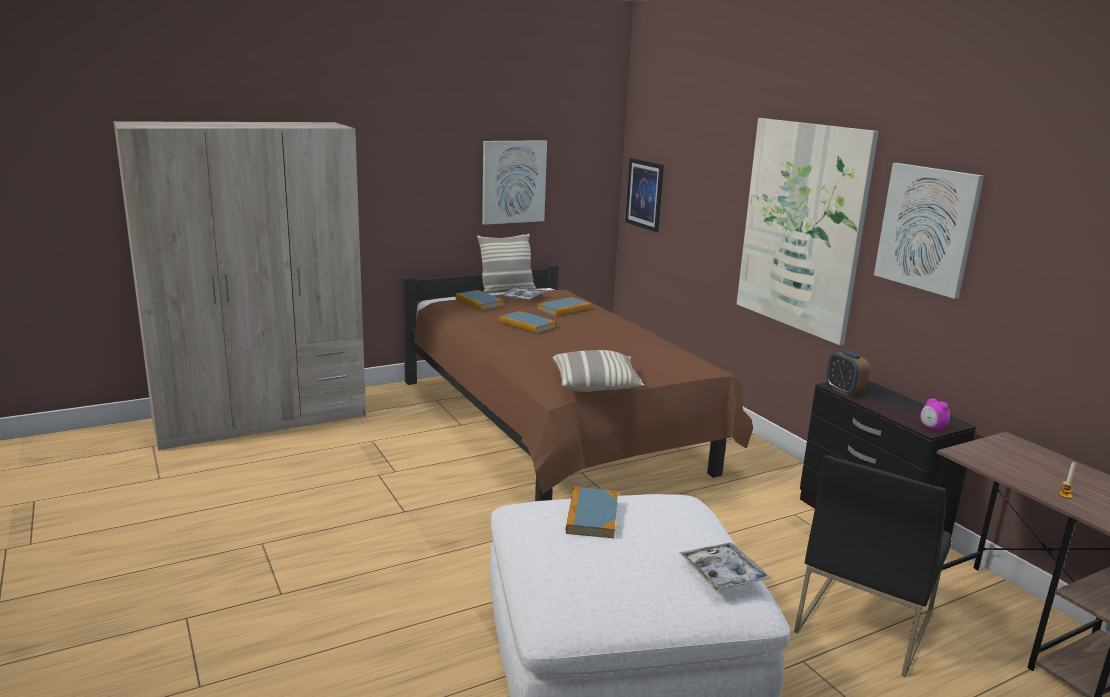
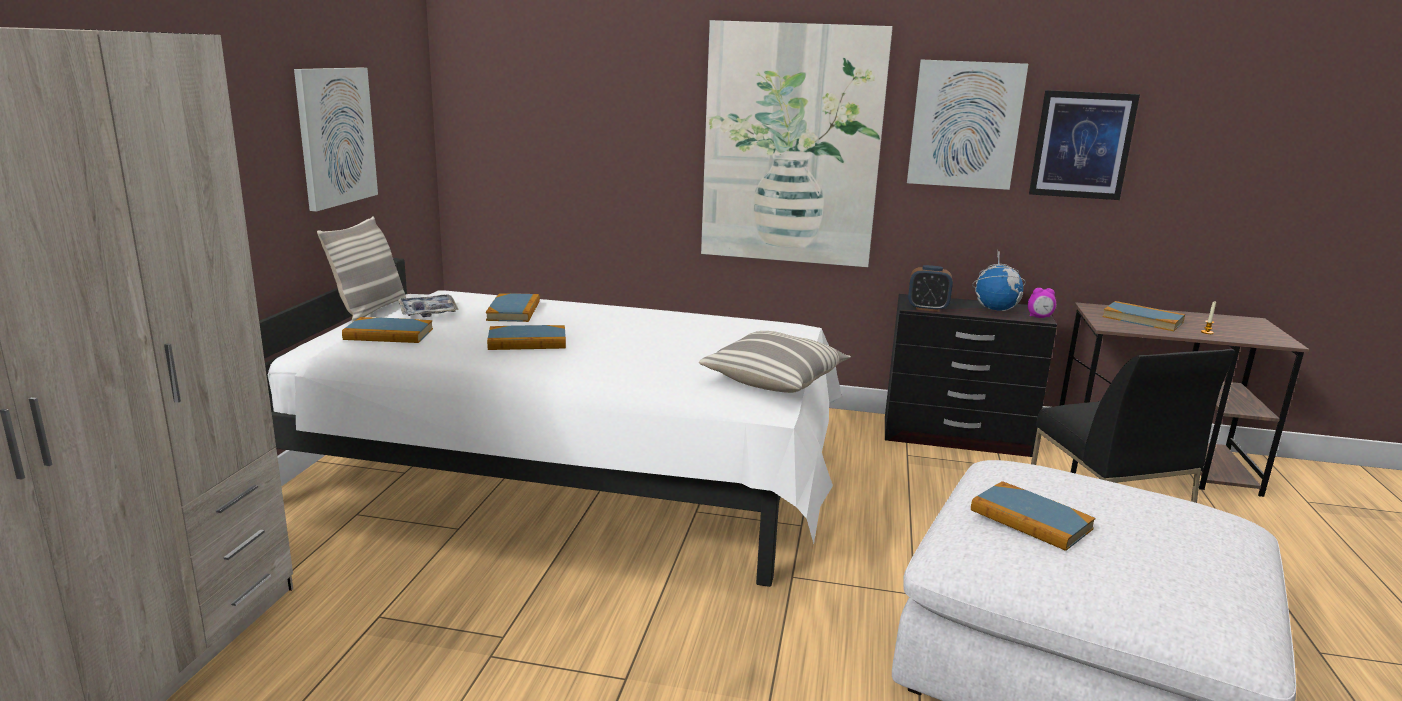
camera: 50 degrees left, 0 degrees up
(552, 429) = (572, 480): brown bed -> white bed
(645, 194) = (494, 139): picture -> picture (1082, 145)
(723, 574) = (1196, 508): tray -> none
(909, 411) = (996, 309): none -> globe
(1027, 463) = (1142, 319): none -> book

